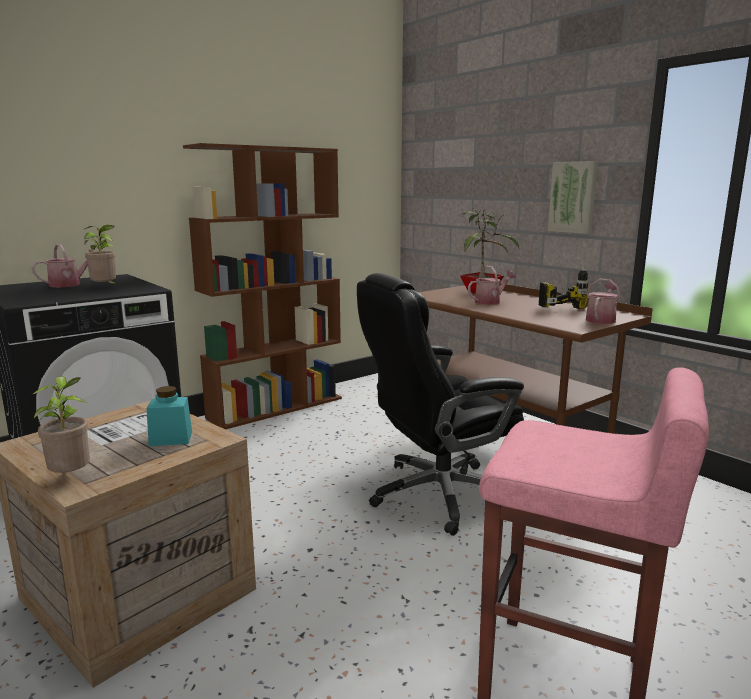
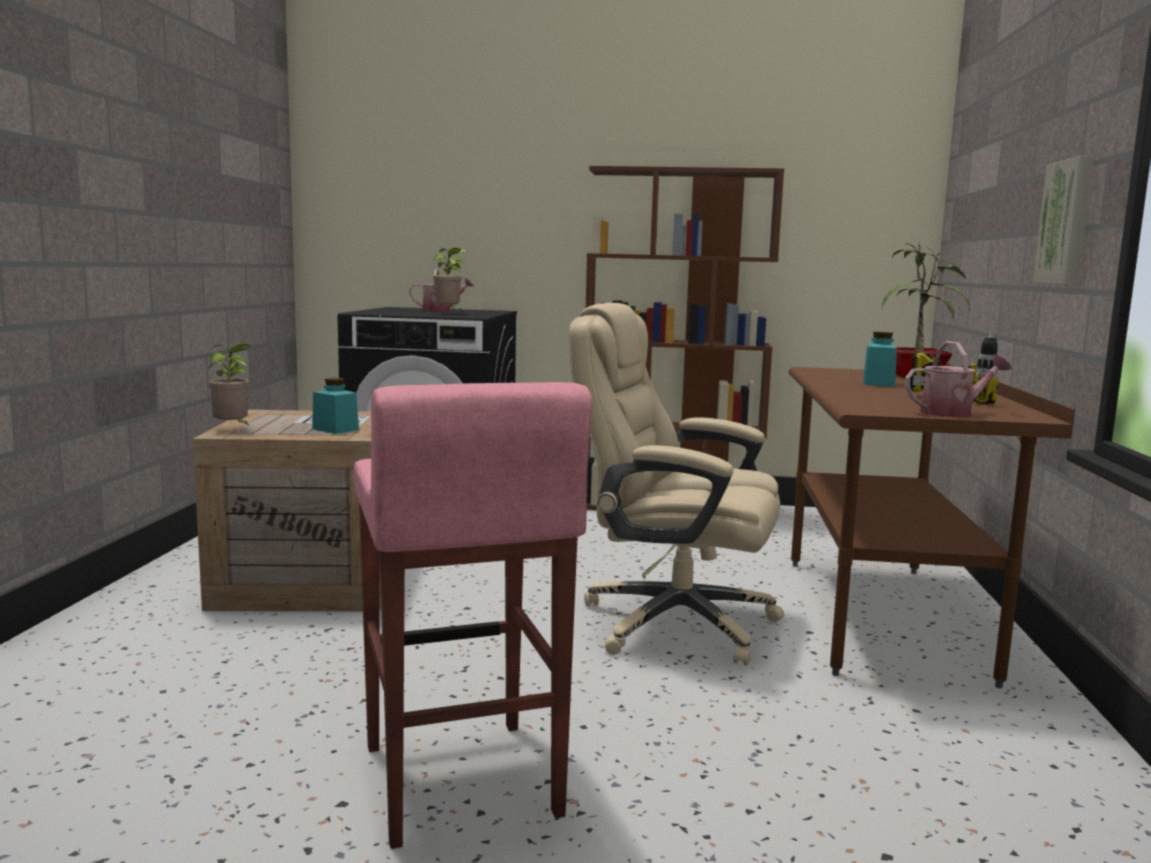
camera: 45 degrees right, 5 degrees down
(437, 495) = (673, 622): black office chair -> beige office chair
(490, 302) = (878, 383): watering can -> turquoise jar

